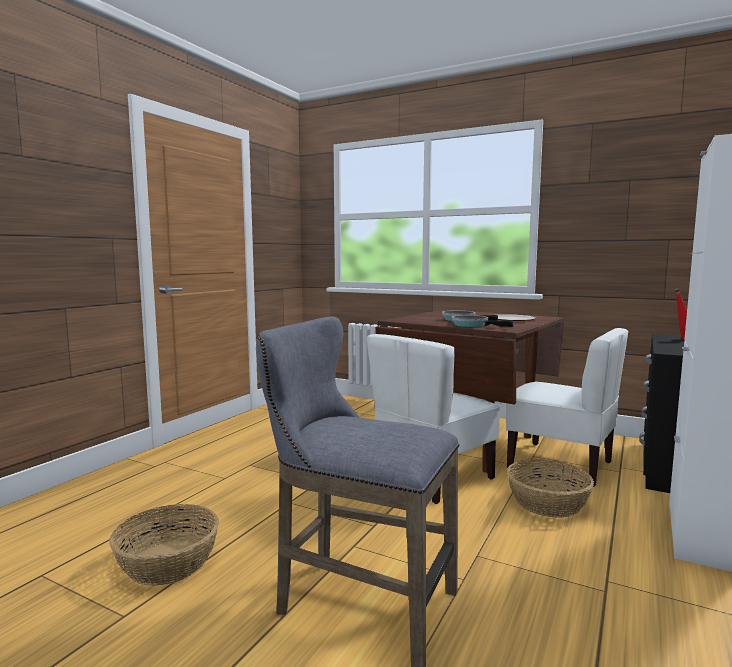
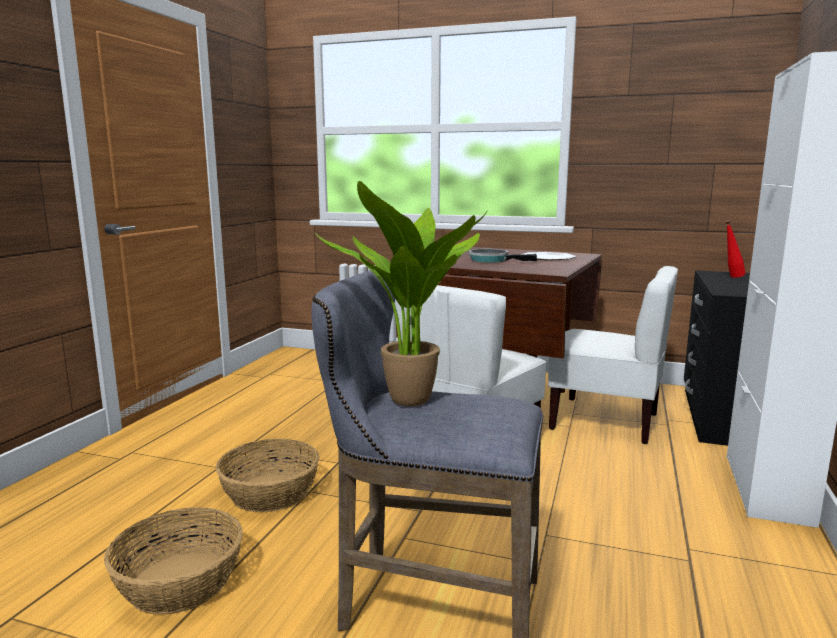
camera: 10 degrees left, 5 degrees up
(345, 425) = (415, 402): none -> potted plant
(473, 325) = (511, 267): frying pan -> none
(547, 502) = (603, 466): basket -> basket (270, 492)

